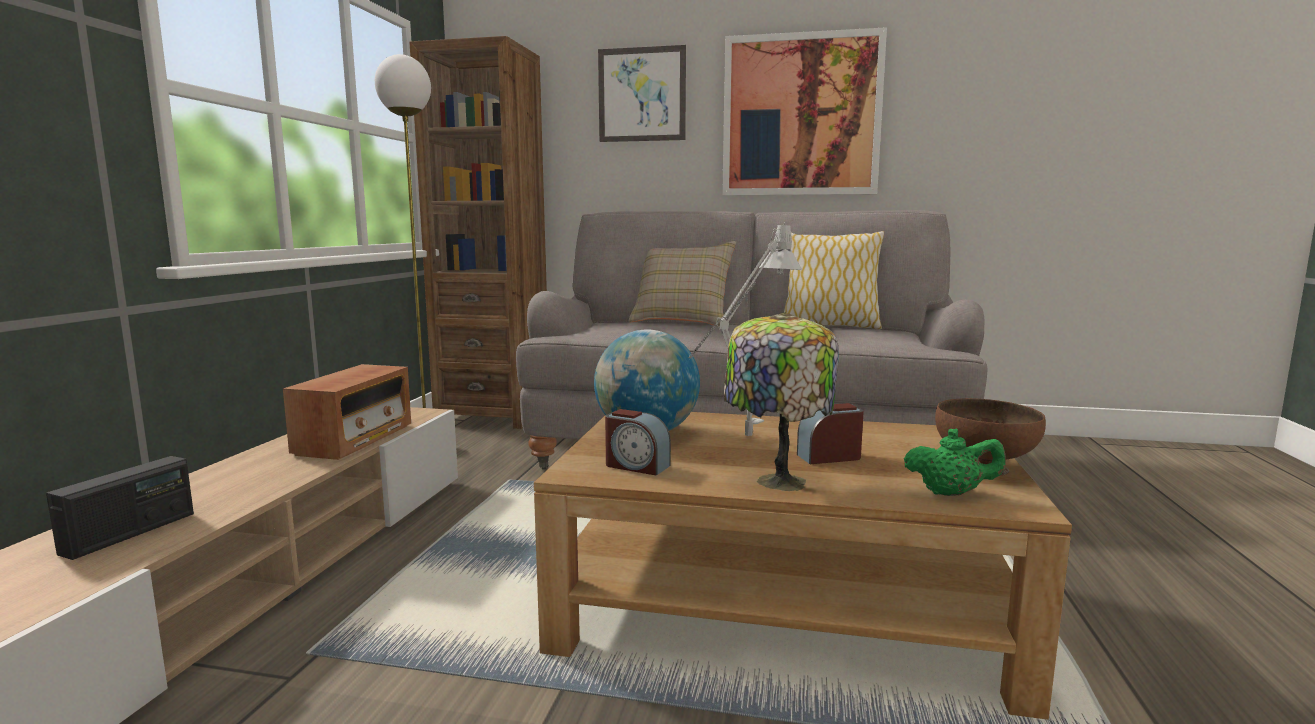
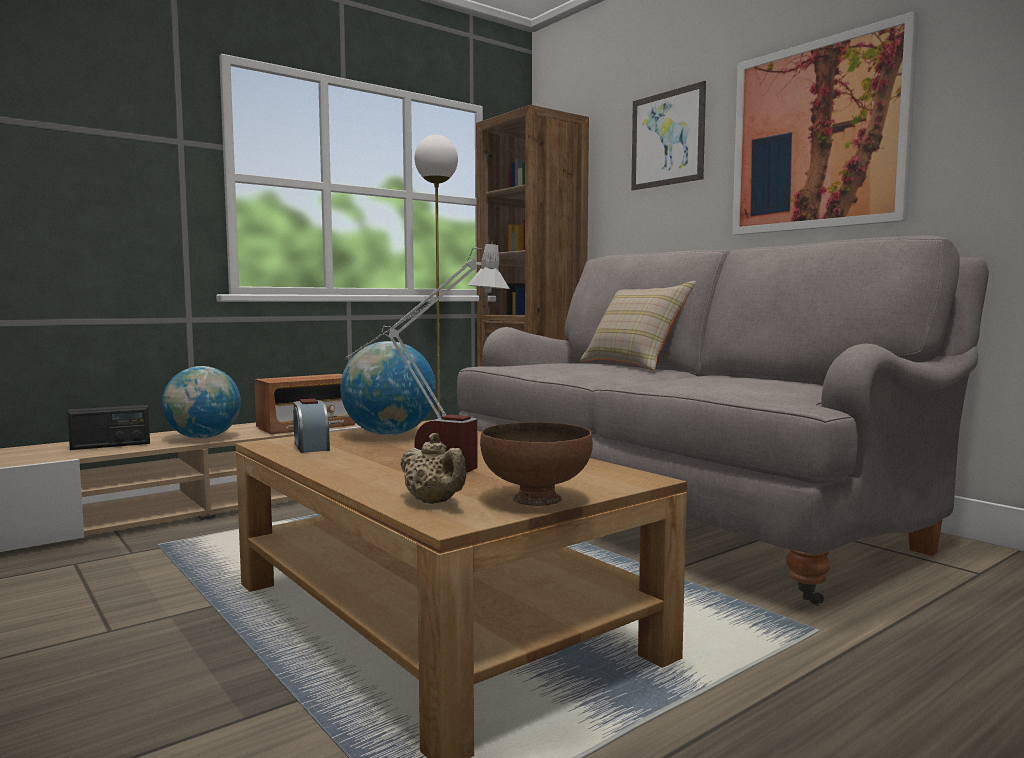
camera: 40 degrees right, 5 degrees down
(254, 486) = (203, 438): none -> globe
(777, 482) = (350, 470): table lamp -> none
(829, 327) = (763, 378): pillow -> none
(951, 493) = (434, 502): green teapot -> beige teapot

